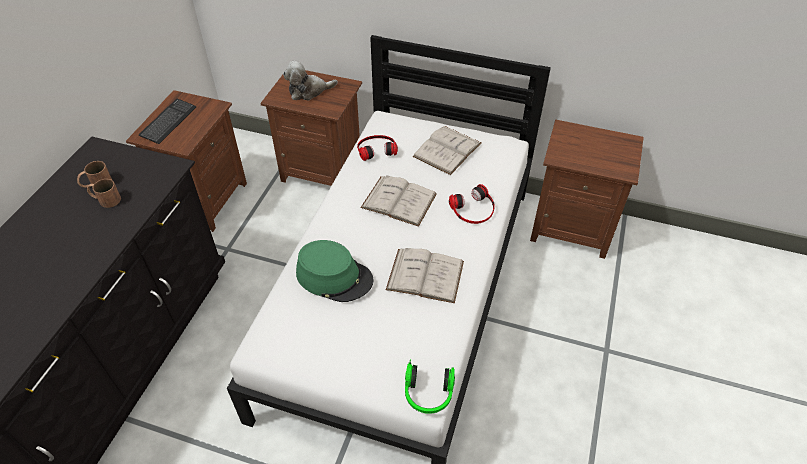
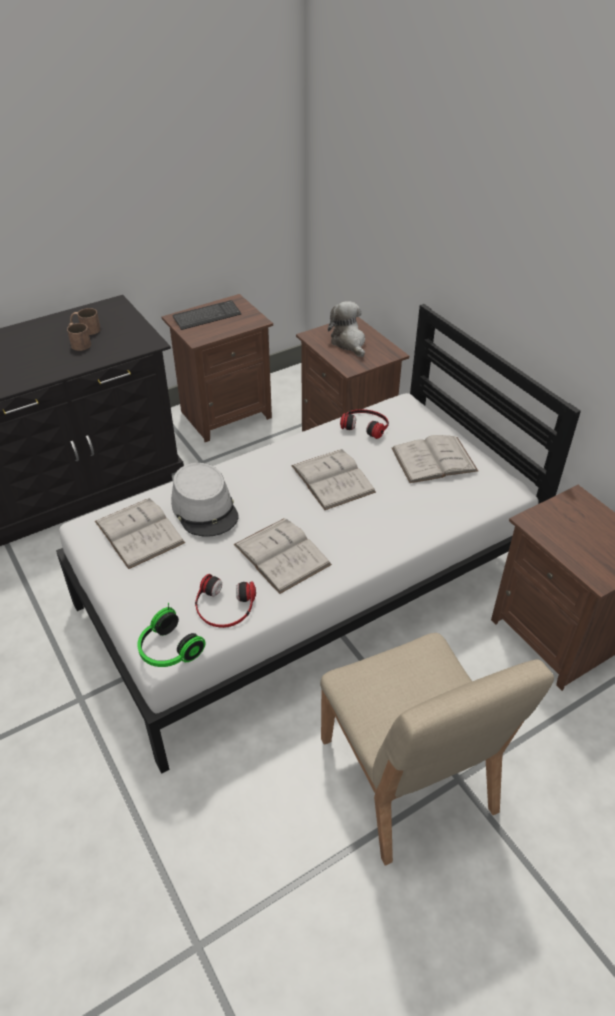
camera: 40 degrees right, 5 degrees down
(305, 326) = (139, 532): none -> white book
(308, 91) = (349, 342): plush toy -> plush toy turned 45 degrees clockwise
(334, 277) = (205, 508): green hat -> grey hat
(473, 209) = (395, 525): headphones -> headphones (224, 606)
(580, 370) = (407, 777): none -> beige chair

